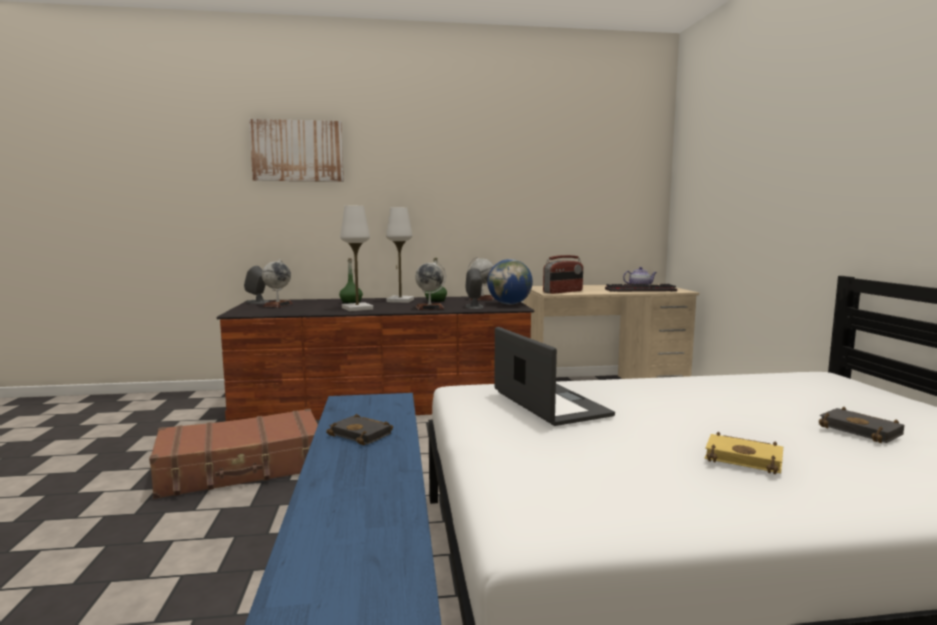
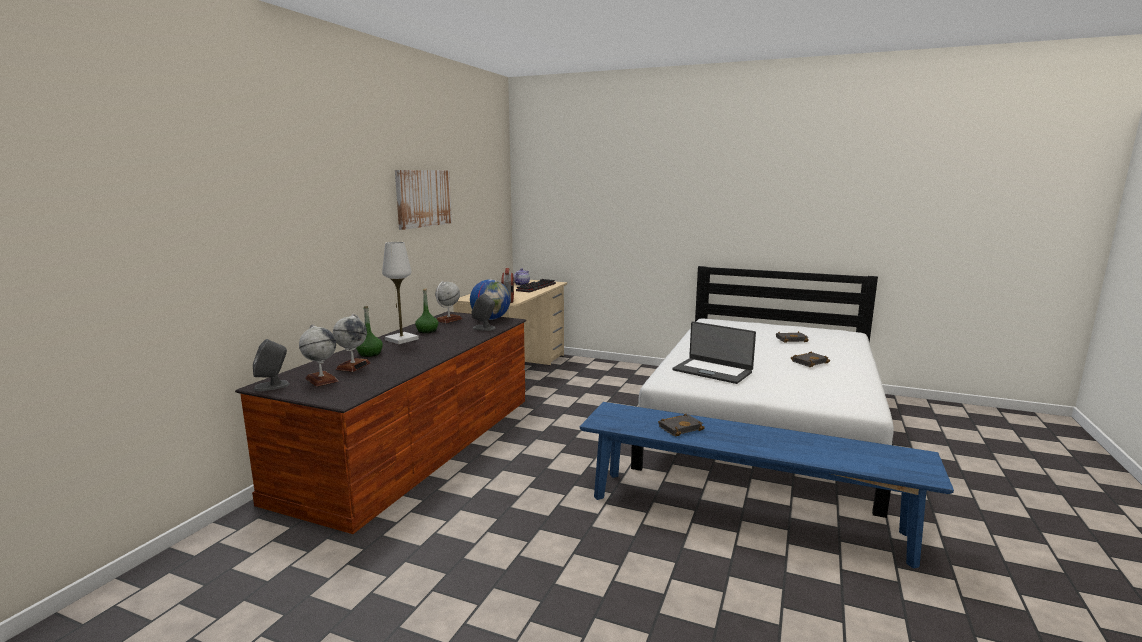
camera: 60 degrees left, 5 degrees up
(242, 468) = (498, 535): brown suitcase -> none
(297, 151) = (266, 180): picture -> picture (423, 198)
(357, 308) = (417, 357): white table lamp -> none
(430, 308) = (463, 338): globe -> globe (353, 366)
(548, 404) = (712, 371): laptop -> laptop turned 150 degrees counterclockwise
(745, 458) = (809, 362): yellow book -> black book

